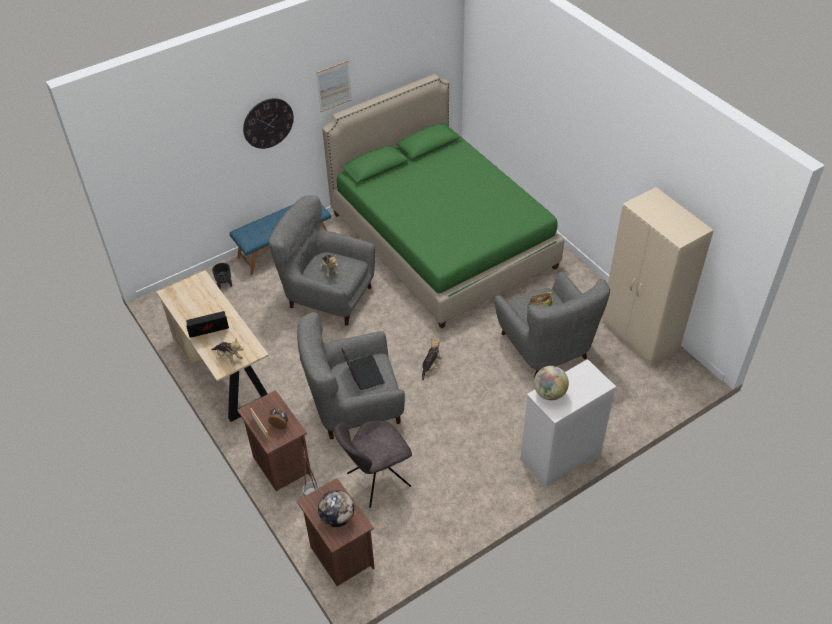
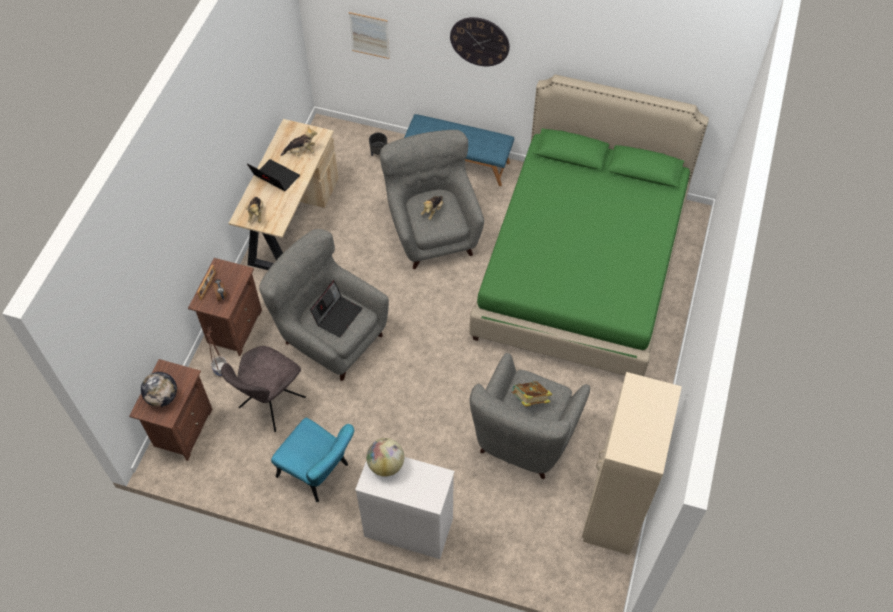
camera: 50 degrees right, 10 degrees up
(334, 86) = (565, 48): picture -> picture (369, 35)
(376, 481) = (270, 404): grey chair -> grey chair turned 75 degrees counterclockwise
(431, 366) = (423, 361): plush toy -> plush toy (301, 152)
(467, 484) = (319, 473): none -> turquoise chair

